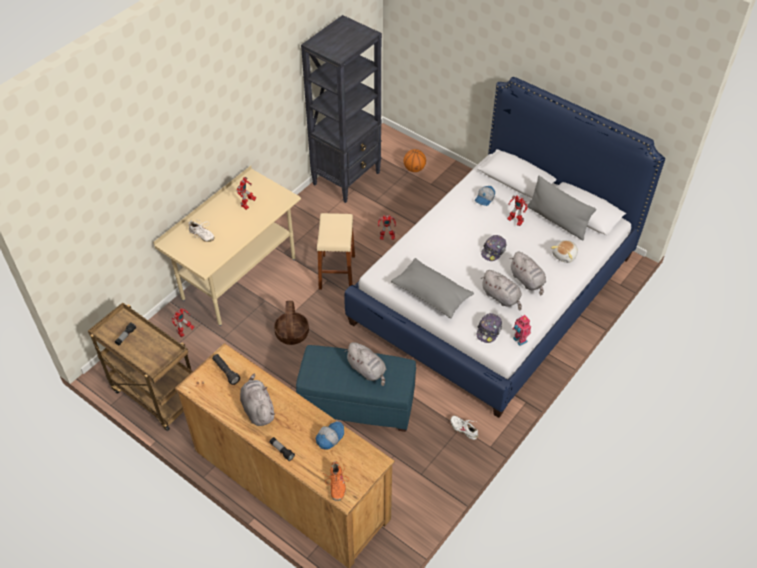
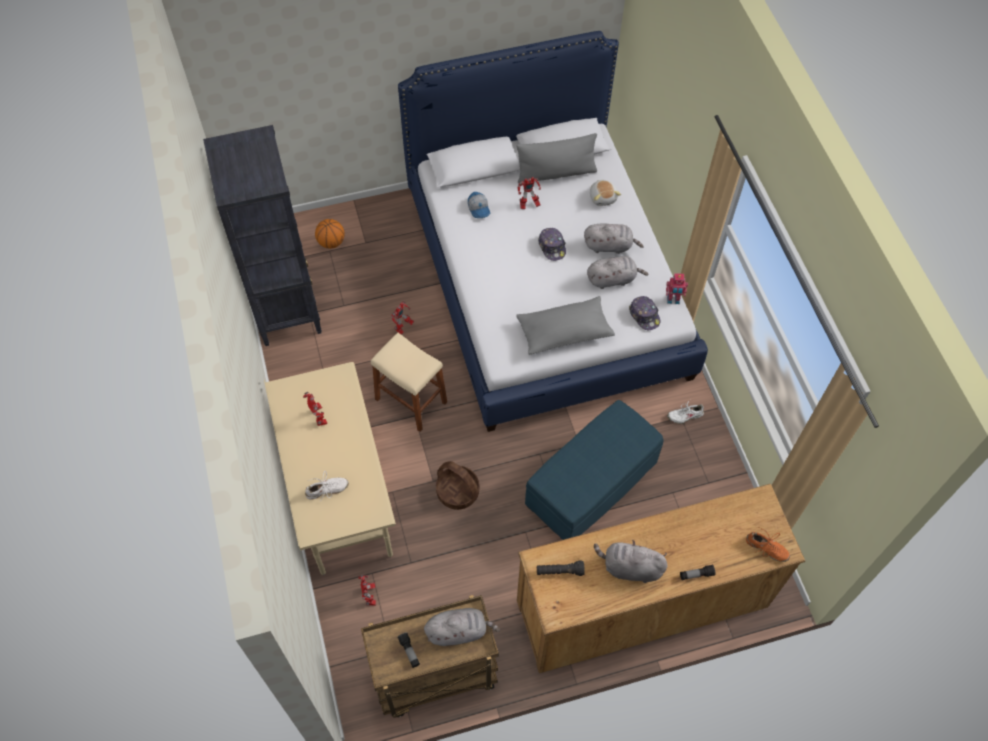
camera: 55 degrees left, 10 degrees up
(329, 437) = (708, 522): cap -> none
(367, 370) = (602, 447): grey plush toy -> grey plush toy (459, 631)

